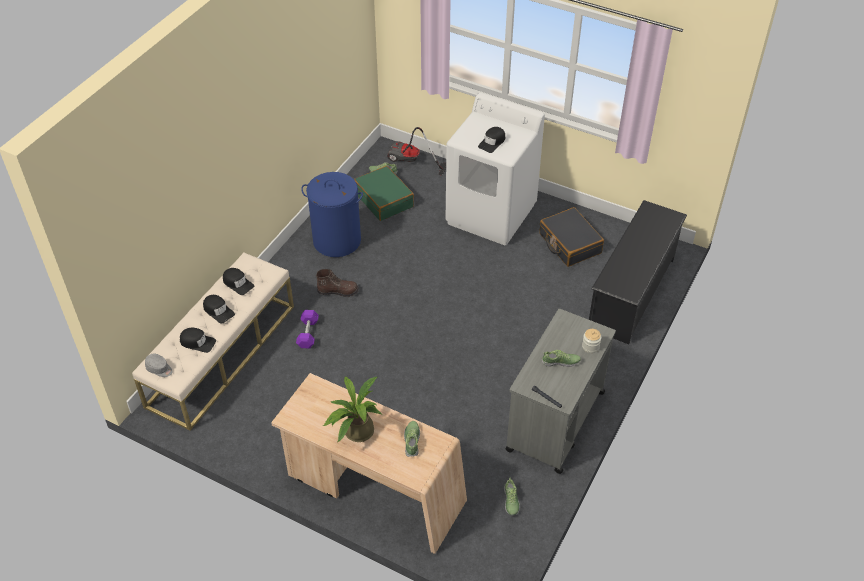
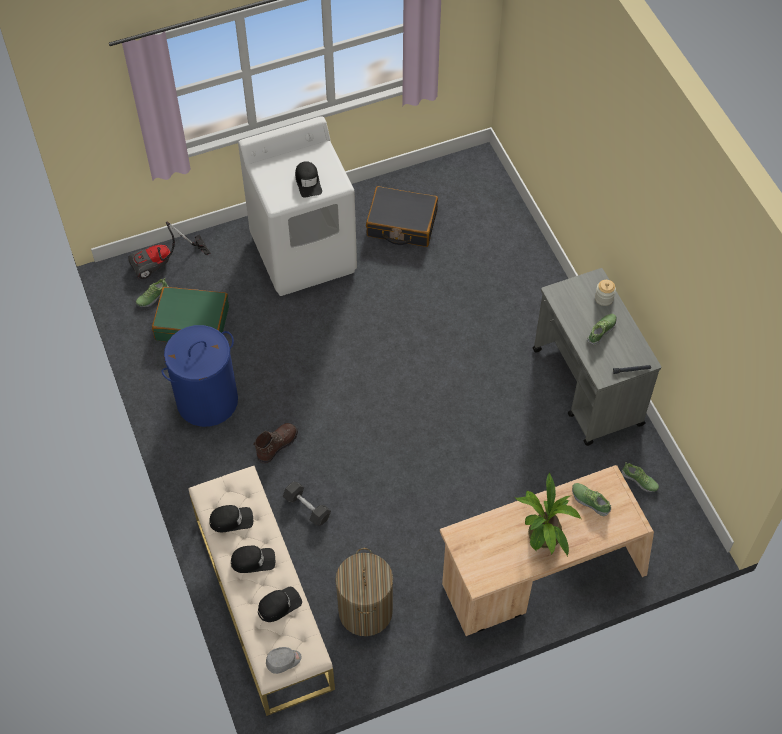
camera: 50 degrees left, 10 degrees up
(260, 410) = (365, 611): none -> laundry basket
(308, 334) = (307, 507): purple dumbbell -> grey dumbbell
(631, 293) = (503, 226): black shoe rack -> none

